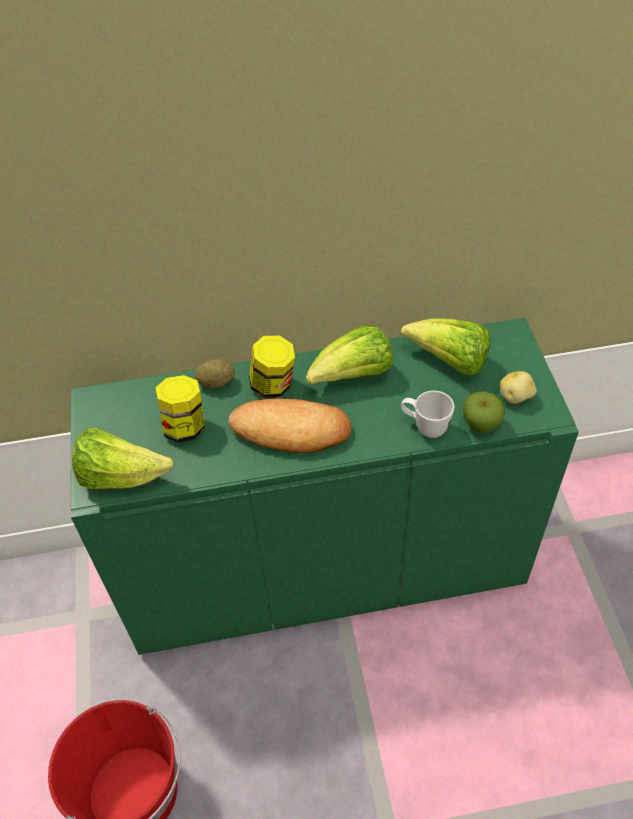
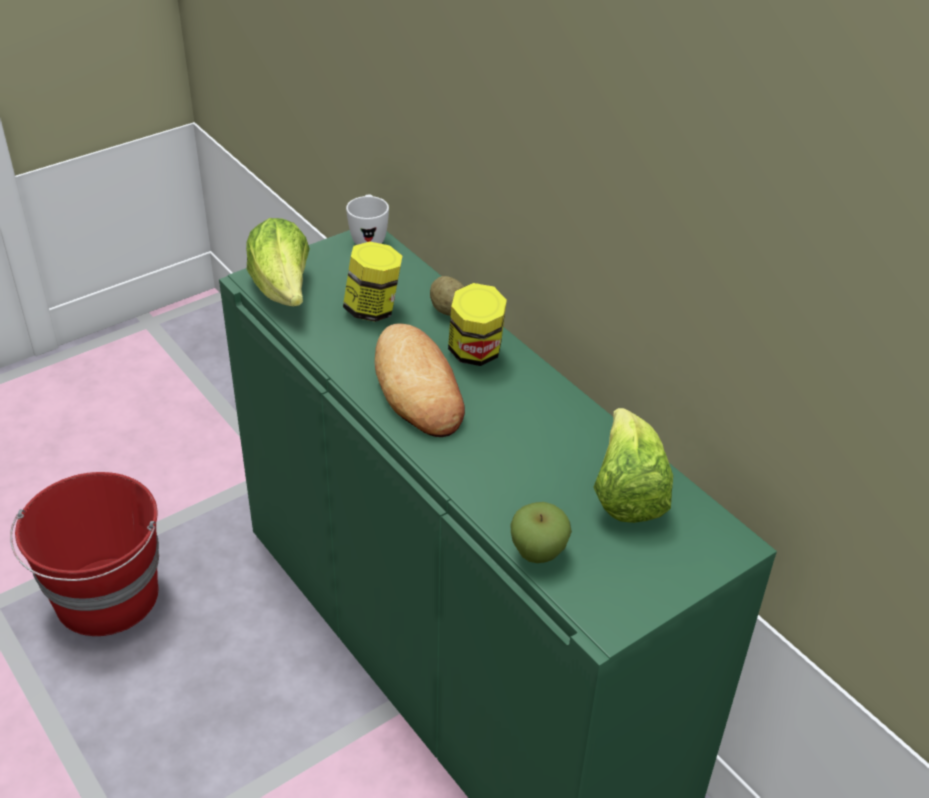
camera: 60 degrees right, 10 degrees down
(353, 376) = (537, 412): lettuce -> none
(424, 427) = (498, 499): white mug -> white mug (368, 238)
(516, 397) = (613, 577): potato -> none

